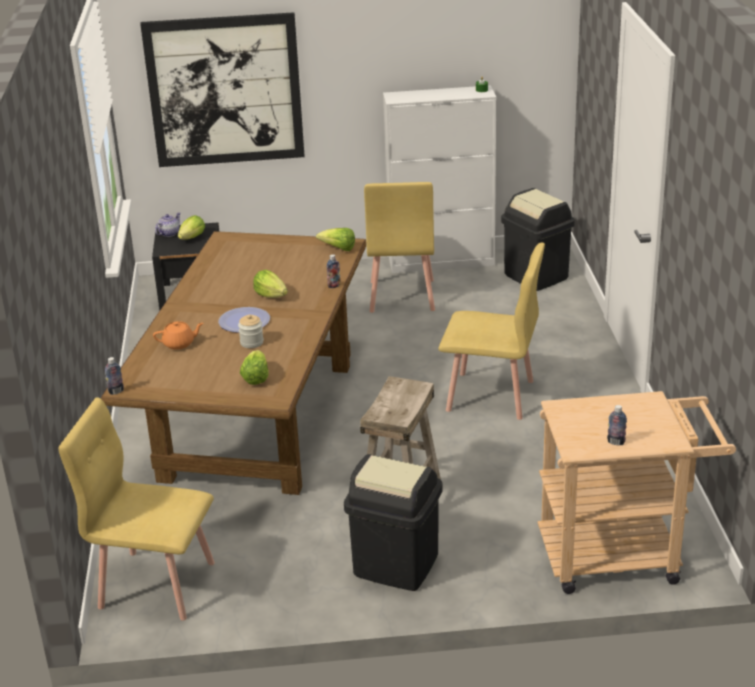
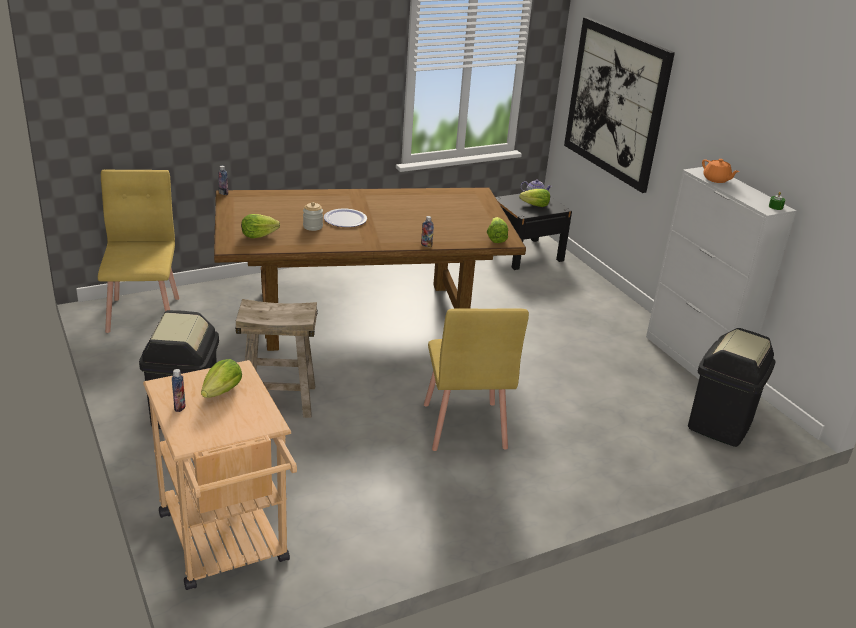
camera: 65 degrees right, 0 degrees up
(179, 344) = (299, 202): orange teapot -> orange teapot (716, 180)
(271, 295) = (393, 223): lettuce -> lettuce (222, 392)
(401, 296) = (607, 349): yellow chair -> none

